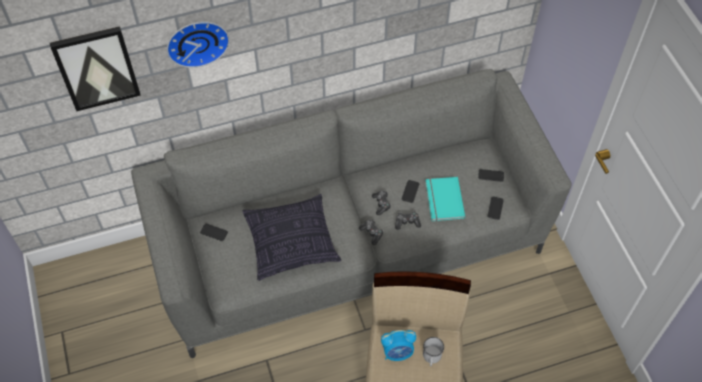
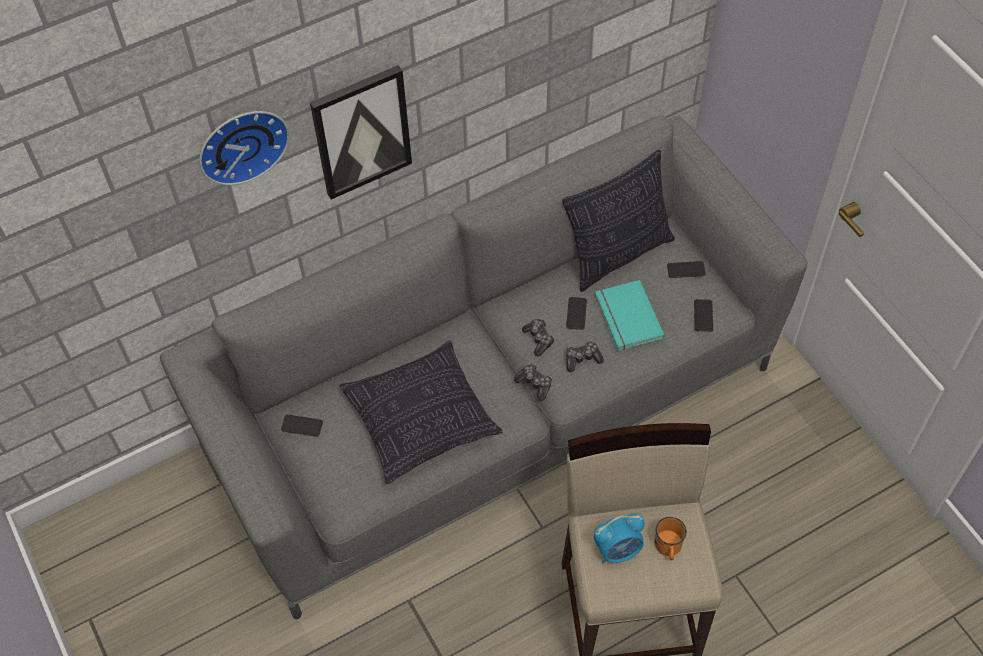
camera: 10 degrees left, 0 degrees up
(96, 68) = (97, 208): picture -> picture (361, 131)
(431, 357) = (668, 548): white mug -> orange mug
(447, 157) = (618, 254): none -> pillow

